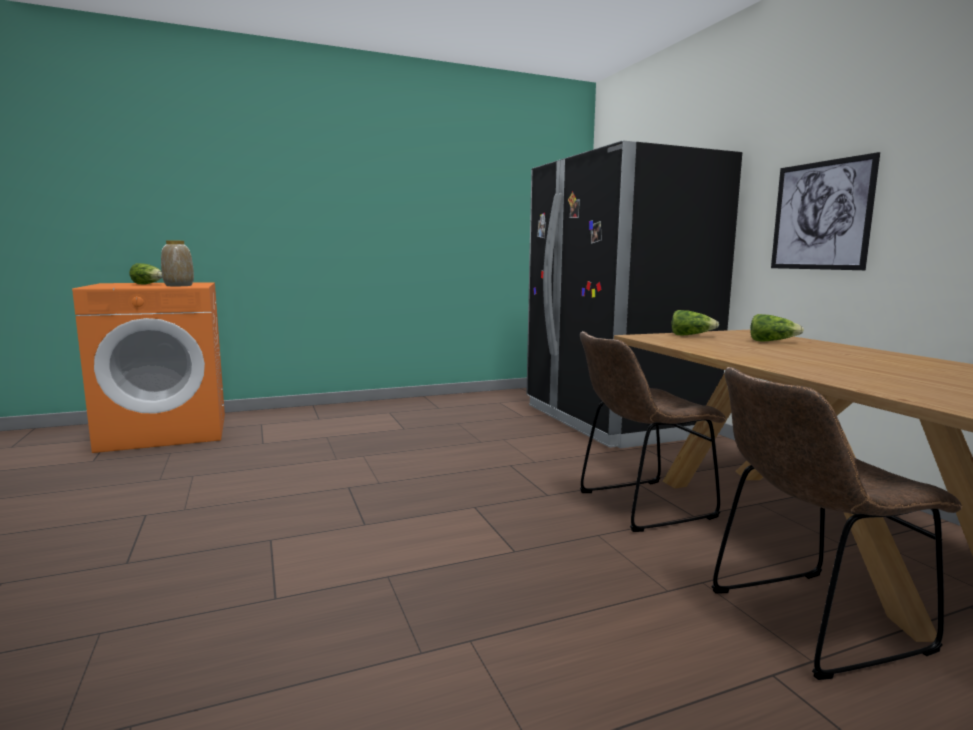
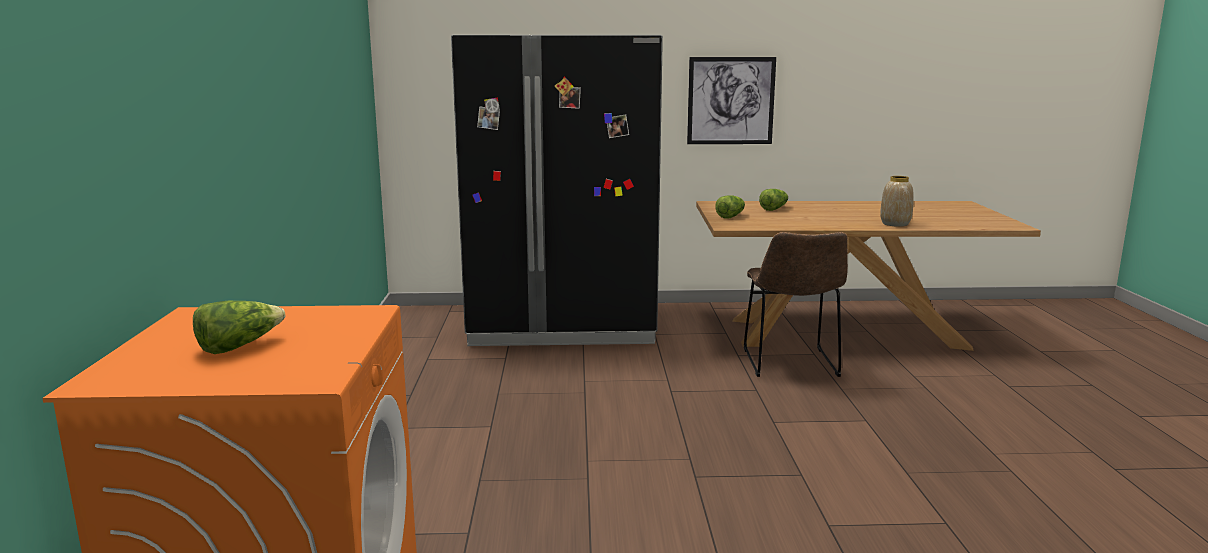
camera: 70 degrees left, 5 degrees up
(179, 285) = (337, 322): vase -> vase (894, 224)
(807, 622) = (958, 365): brown chair -> none

